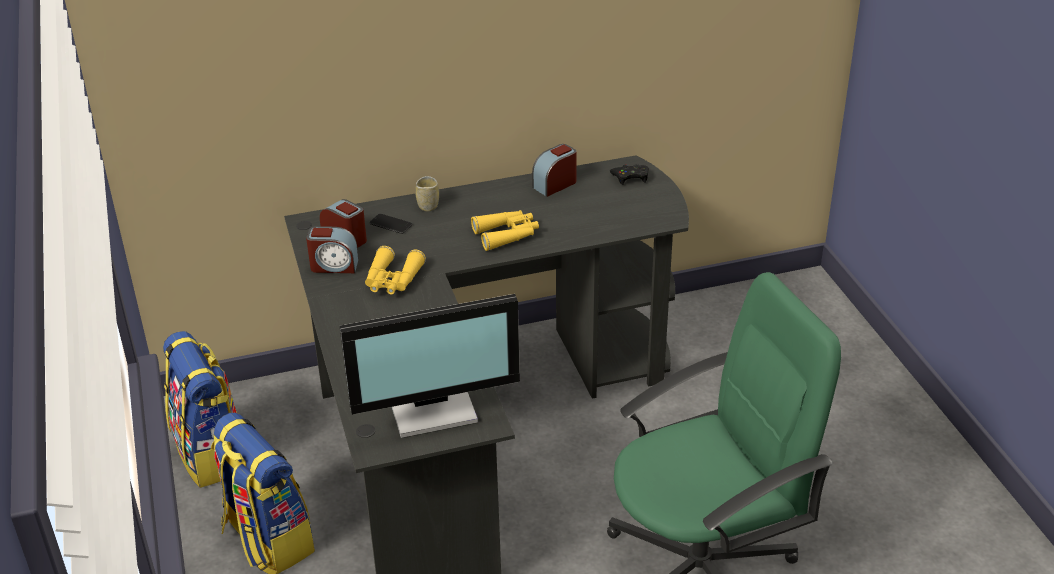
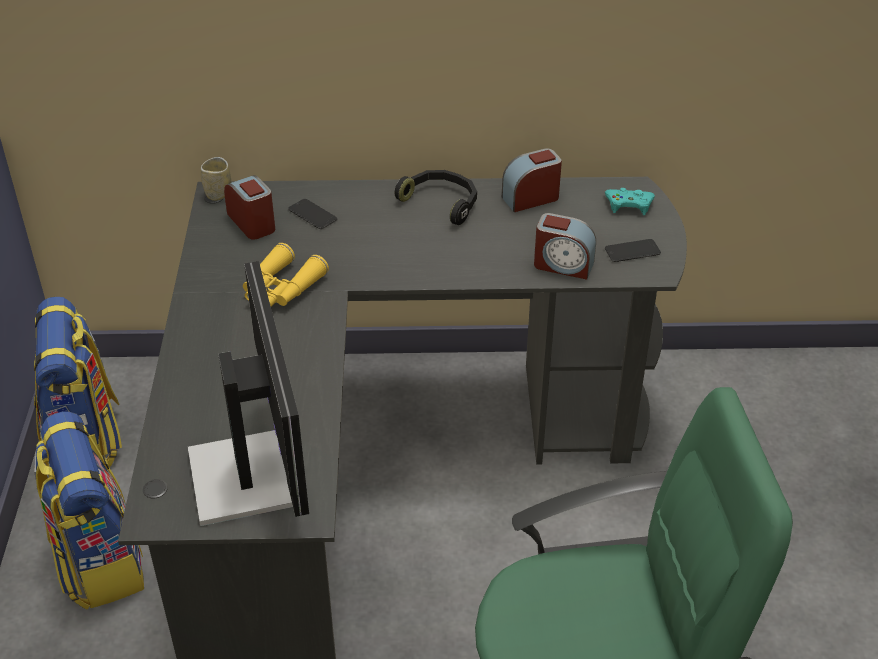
camera: 15 degrees right, 5 degrees up
(334, 266) = (222, 256): alarm clock -> alarm clock (563, 265)
(428, 206) = (366, 199): cup -> cup (218, 193)
(433, 407) = (250, 475): monitor -> monitor turned 105 degrees counterclockwise
(488, 199) = (442, 202): none -> black headphones
(507, 235) = (444, 254): yellow binoculars -> none
(630, 177) = (629, 205): black game controller -> turquoise game controller
(646, 209) = (632, 251): none -> phone

